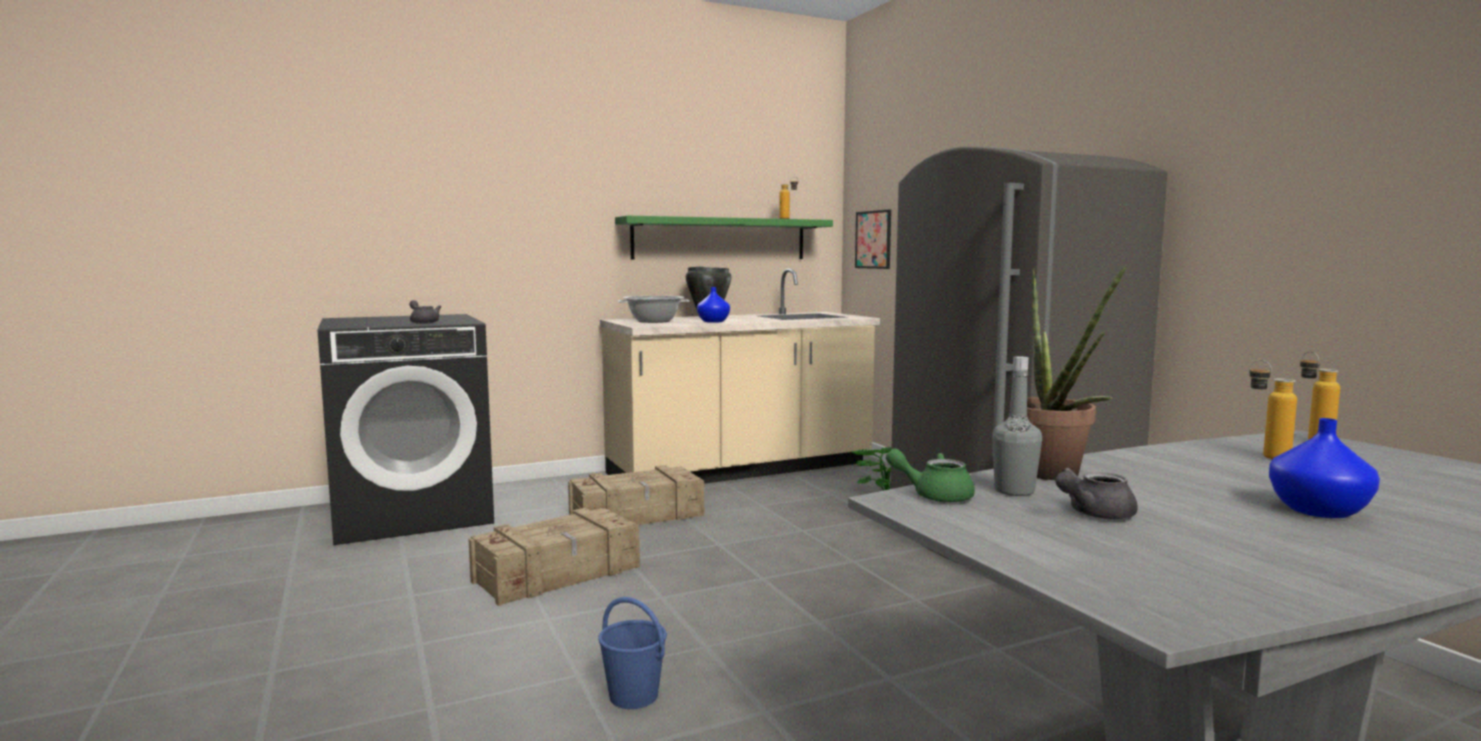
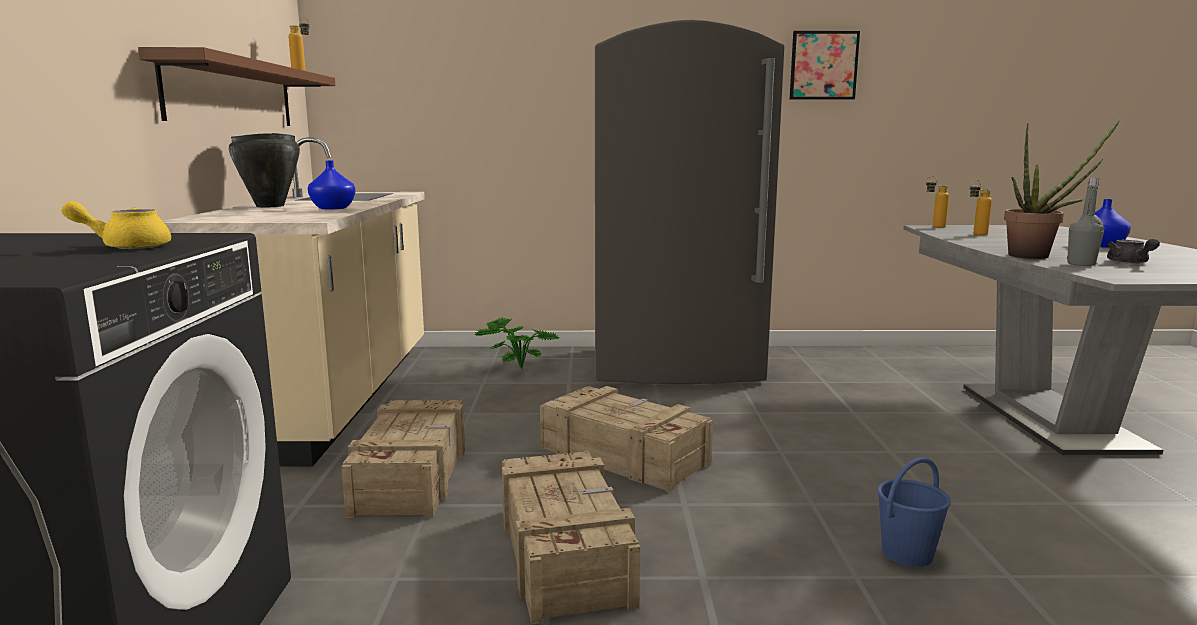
camera: 65 degrees left, 5 degrees up
(423, 322) = (127, 246): grey teapot -> yellow teapot
(653, 321) = (260, 215): cooking pot -> none
(720, 239) = (233, 94): green shelf -> brown shelf
(735, 563) = (623, 456): none -> crate
(873, 239) = (375, 104): picture -> picture (823, 65)
(934, 495) = (1101, 273): green teapot -> none

